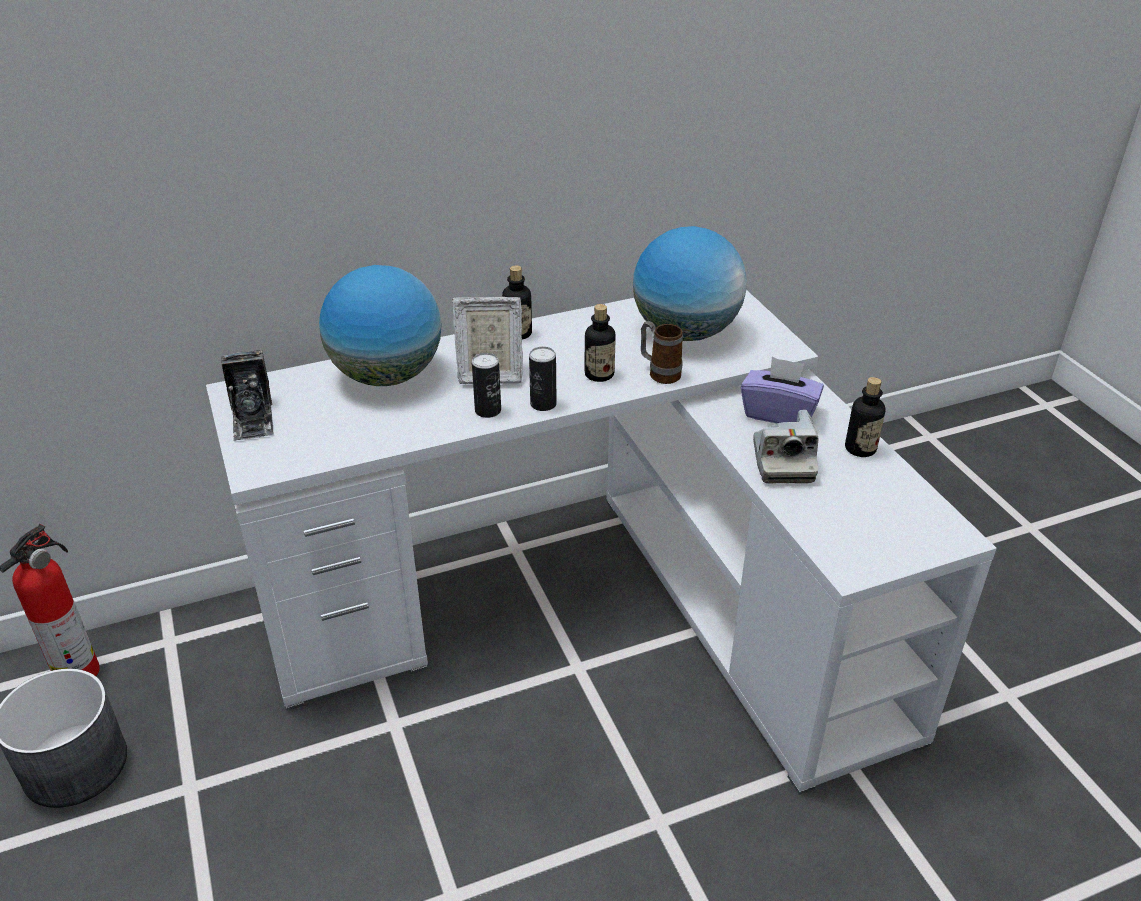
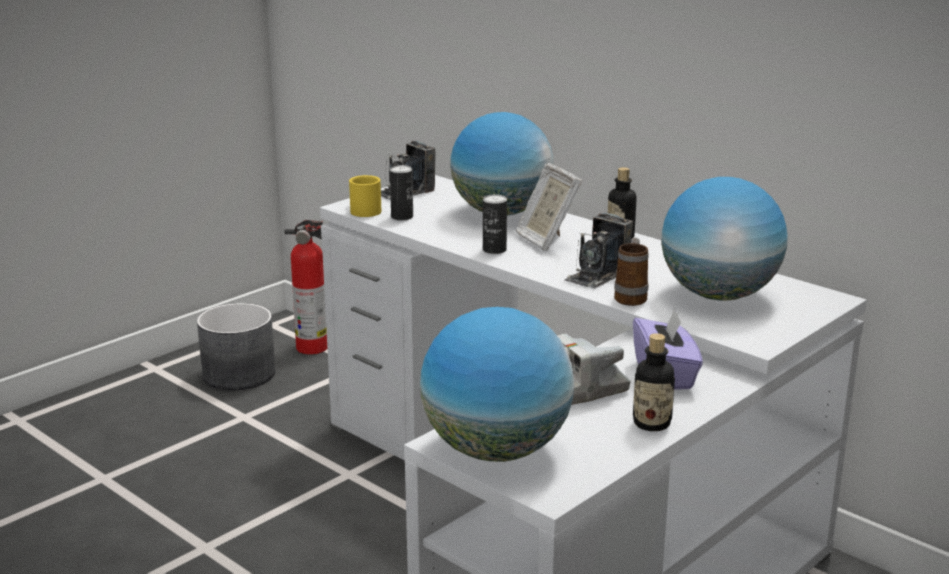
camera: 65 degrees right, 15 degrees down
(280, 463) = (363, 210): none -> yellow mug
(543, 404) = (526, 265): can -> can (402, 217)
(599, 374) = (597, 275): bottle -> camera
(876, 543) = (496, 450): none -> globe

